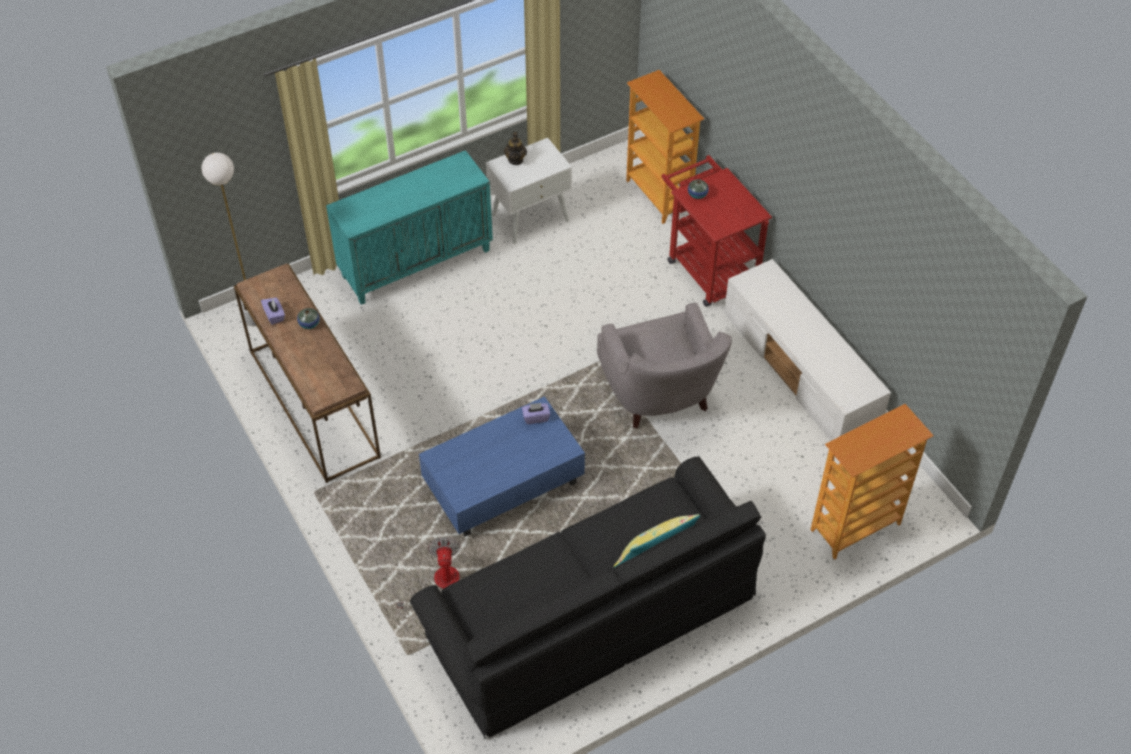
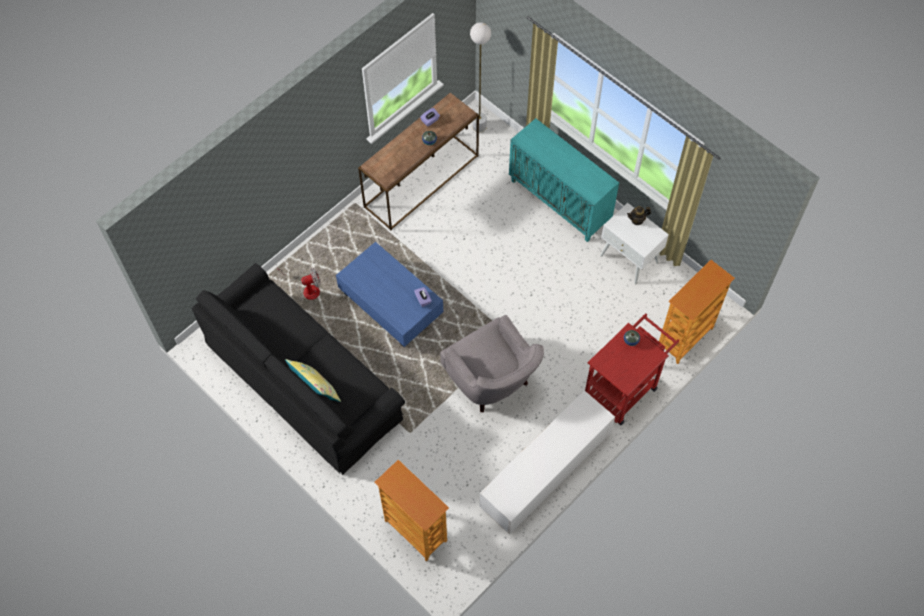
camera: 75 degrees right, 10 degrees up
(660, 396) = (492, 381): grey armchair -> grey armchair turned 90 degrees counterclockwise

